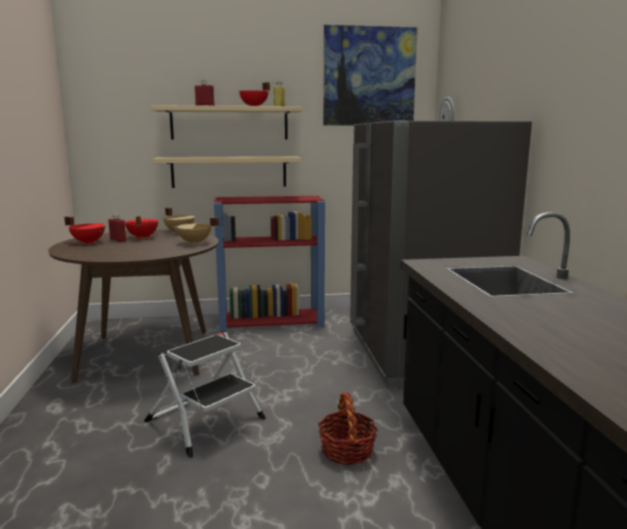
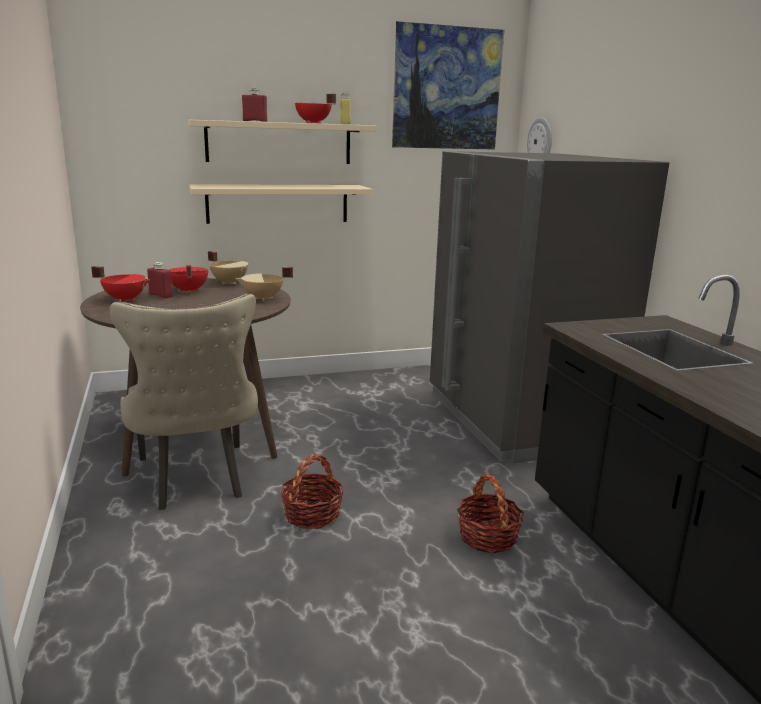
camera: 10 degrees left, 5 degrees up
(126, 387) = (196, 478): none -> beige chair
(204, 421) = (312, 514): step ladder -> basket
(271, 321) = (331, 385): red bookcase -> none

